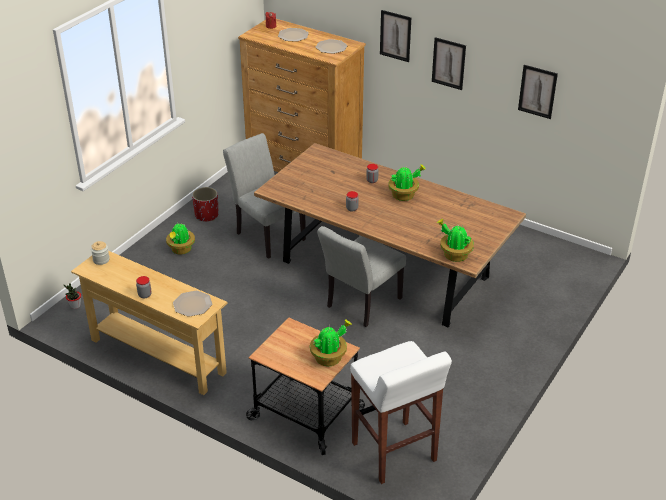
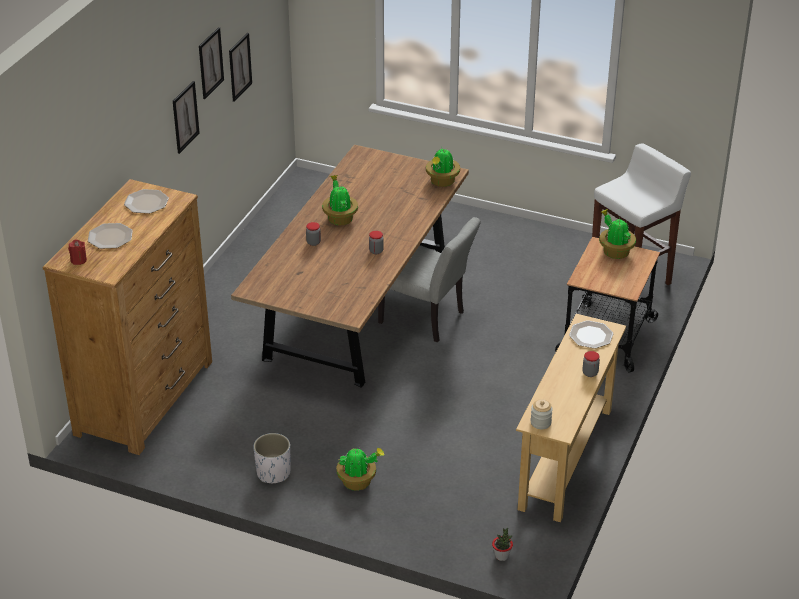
camera: 100 degrees left, 0 degrees up
(206, 215) = (273, 473): red planter -> white planter
(267, 234) = (307, 409): grey chair -> none
(395, 36) = (145, 139): picture -> picture (210, 63)

